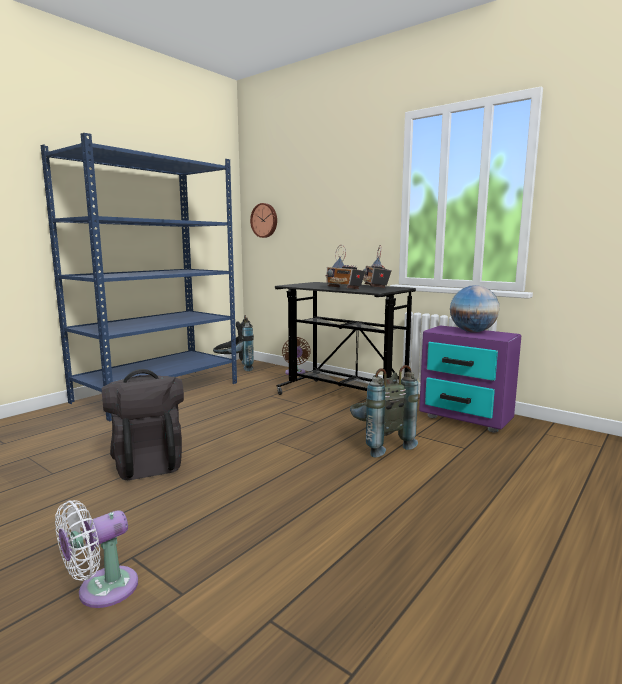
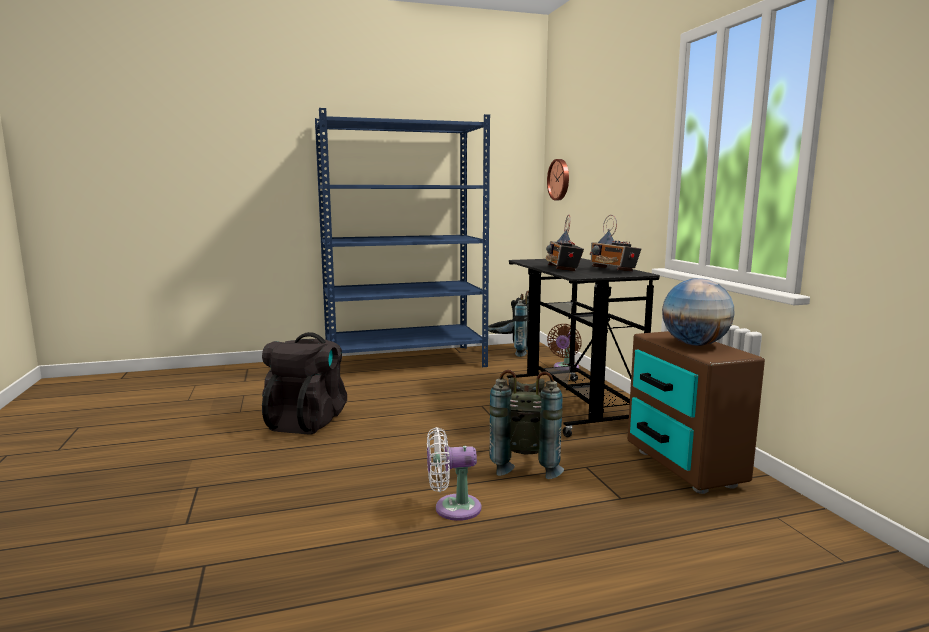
camera: 35 degrees right, 0 degrees up
(102, 590) = (153, 501): white fan -> white fan (452, 508)
(376, 287) = (613, 270): radio -> radio turned 60 degrees counterclockwise
(464, 420) = (682, 468): purple nightstand -> brown nightstand

